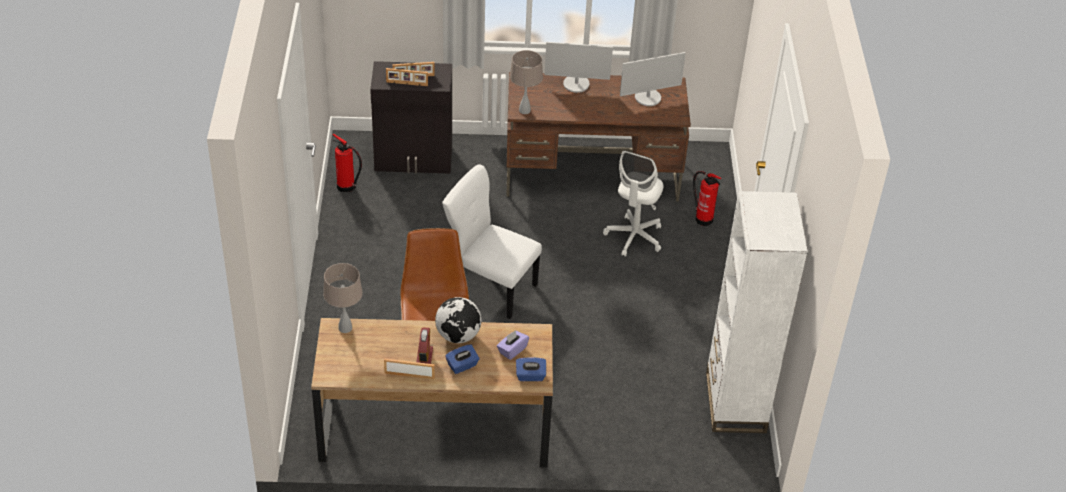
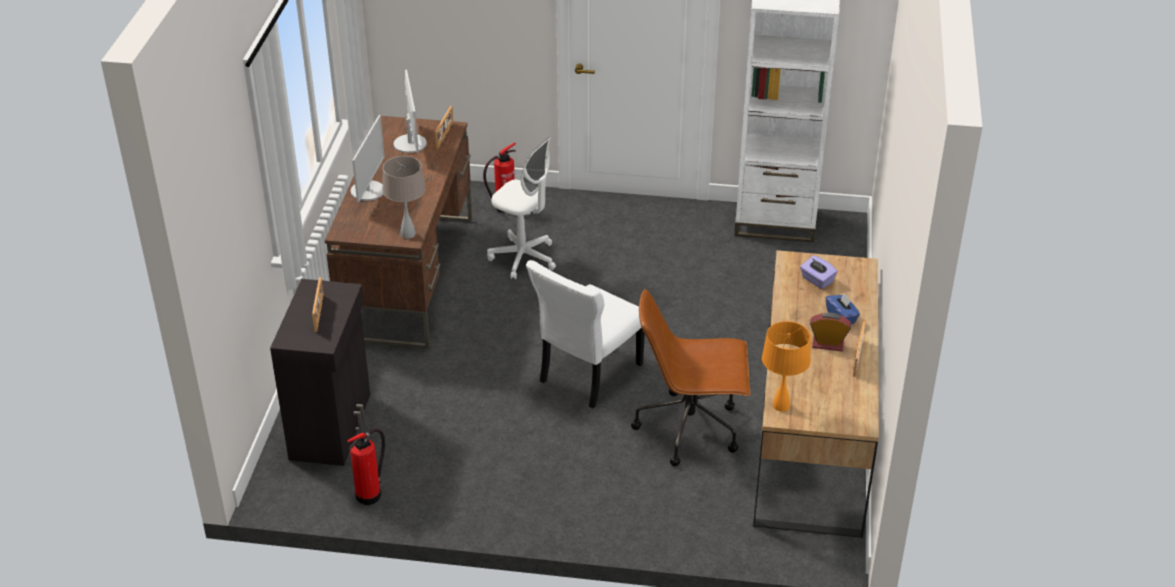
camera: 80 degrees left, 5 degrees down
(345, 328) = (781, 405): beige table lamp -> orange table lamp
(407, 84) = (333, 320): picture frame -> picture frame (445, 135)
(458, 336) = (795, 317): globe -> none
(530, 376) = (855, 271): blue tissue box -> none

